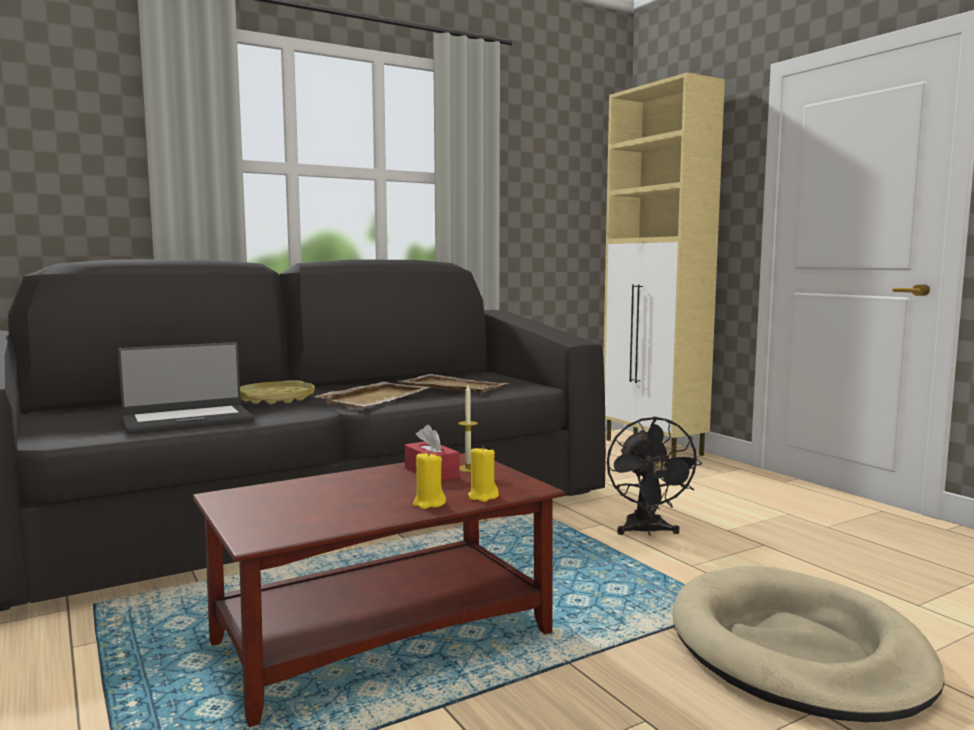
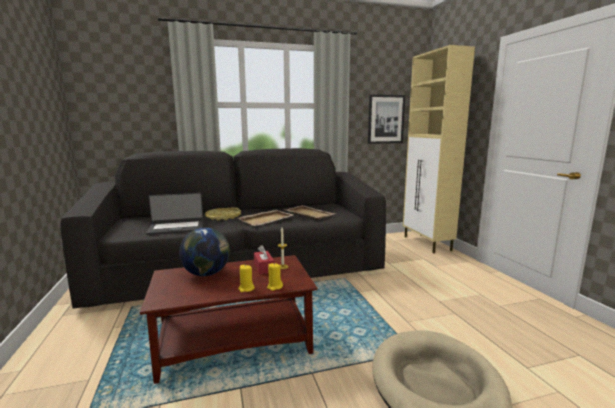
camera: 15 degrees right, 5 degrees up
(320, 490) = (207, 274): none -> globe
(562, 211) = (386, 119): none -> picture
(647, 531) = (395, 297): black fan -> none

